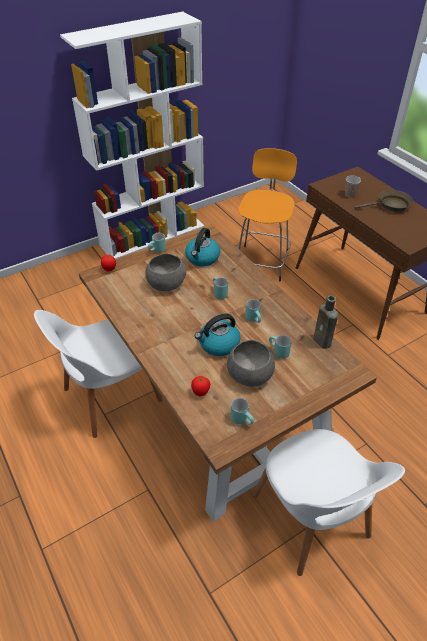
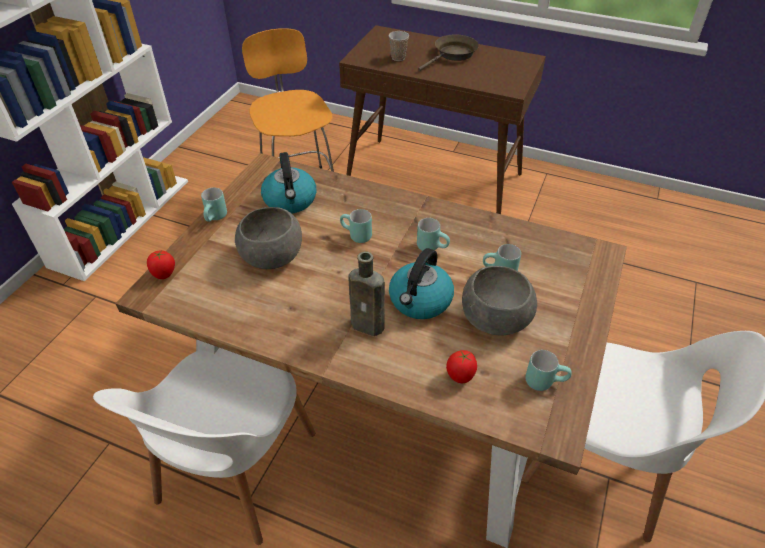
camera: 35 degrees left, 0 degrees up
(323, 342) = (535, 235): brown bottle -> brown bottle (370, 326)

